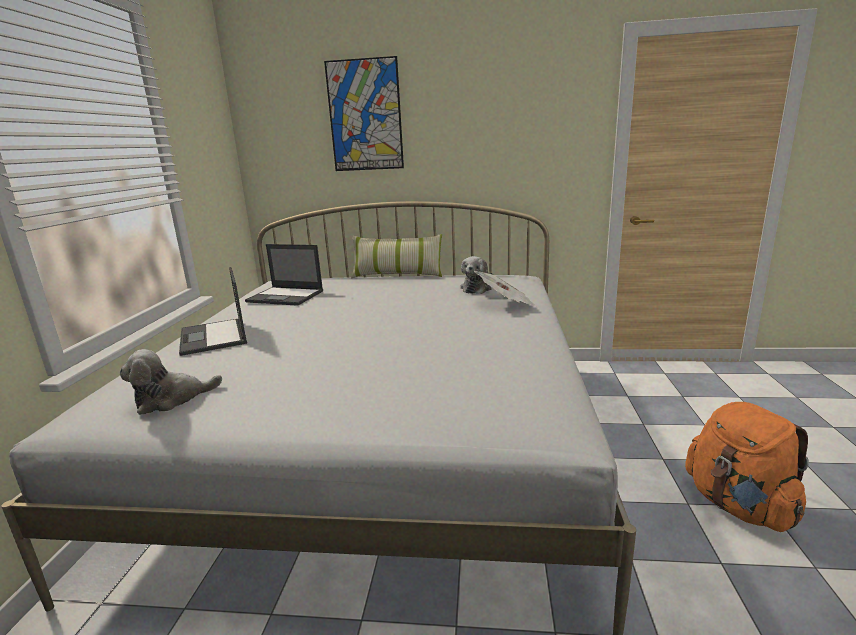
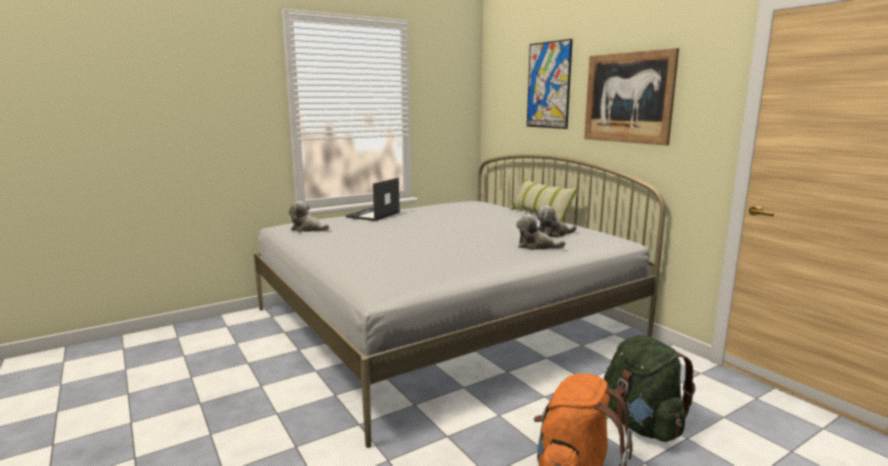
camera: 50 degrees right, 5 degrees down
(286, 296) = (448, 208): laptop -> none
(486, 126) = (628, 98): none -> picture
(506, 304) = (536, 246): newspaper -> plush toy
(674, 433) = (641, 424): none -> green backpack

